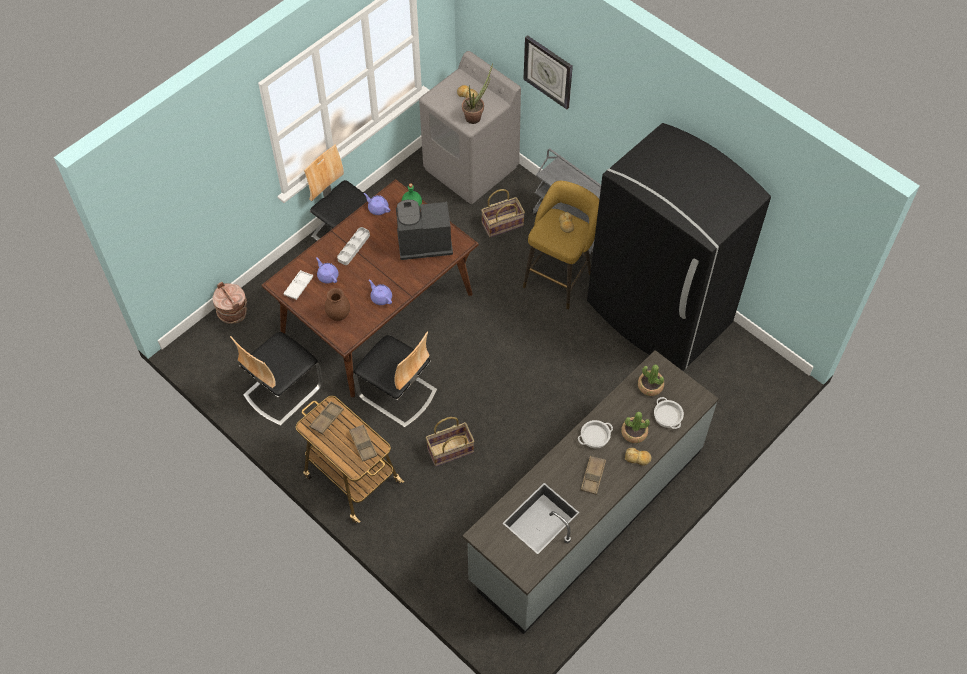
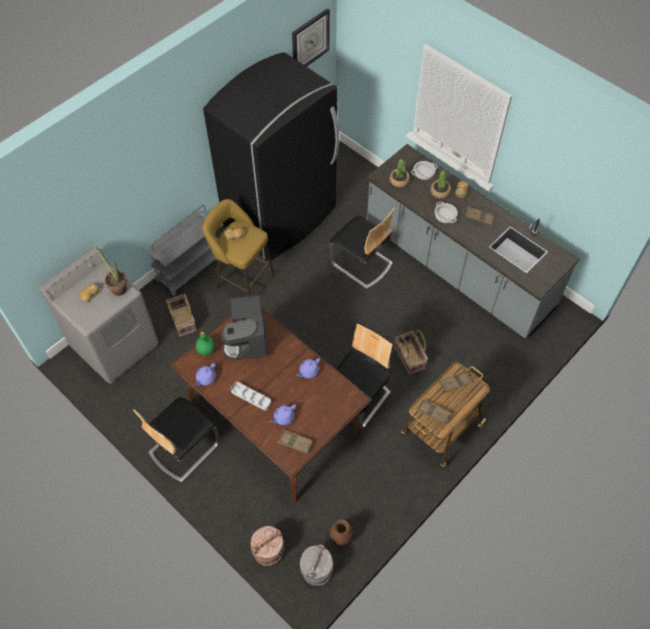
camera: 90 degrees left, 0 degrees up
(208, 353) = (316, 569): none -> grey bucket
(282, 390) = (357, 495): chair -> chair (361, 264)
(298, 286) = (295, 442): white tray -> brown tray
(339, 315) = (328, 405): brown vase -> brown vase (341, 537)
(548, 71) = (106, 202): wall clock -> wall clock (310, 41)

